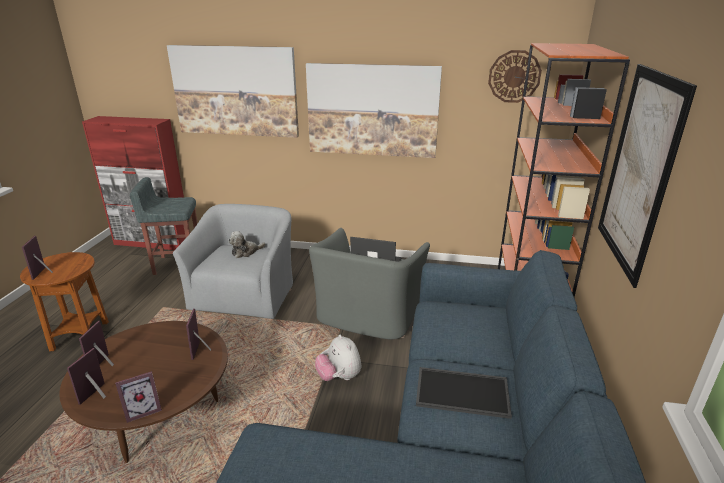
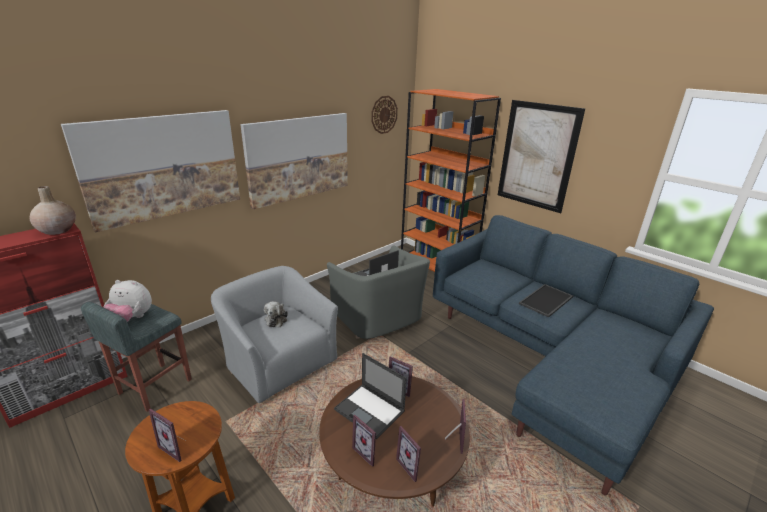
camera: 55 degrees left, 0 degrees up
(151, 121) = (57, 230): none -> beige vase
(158, 345) = (370, 410): none -> laptop
(339, 377) = (430, 357): plush toy -> plush toy (131, 319)

